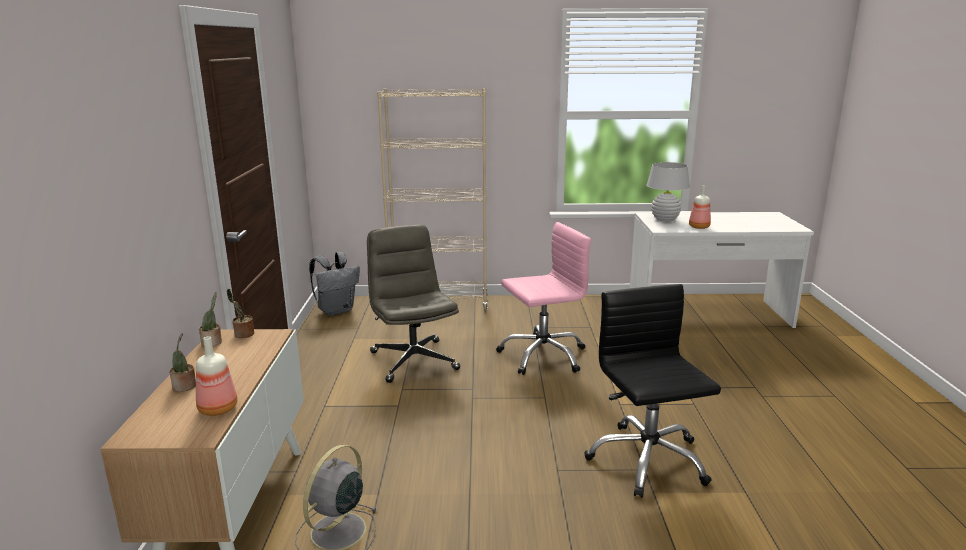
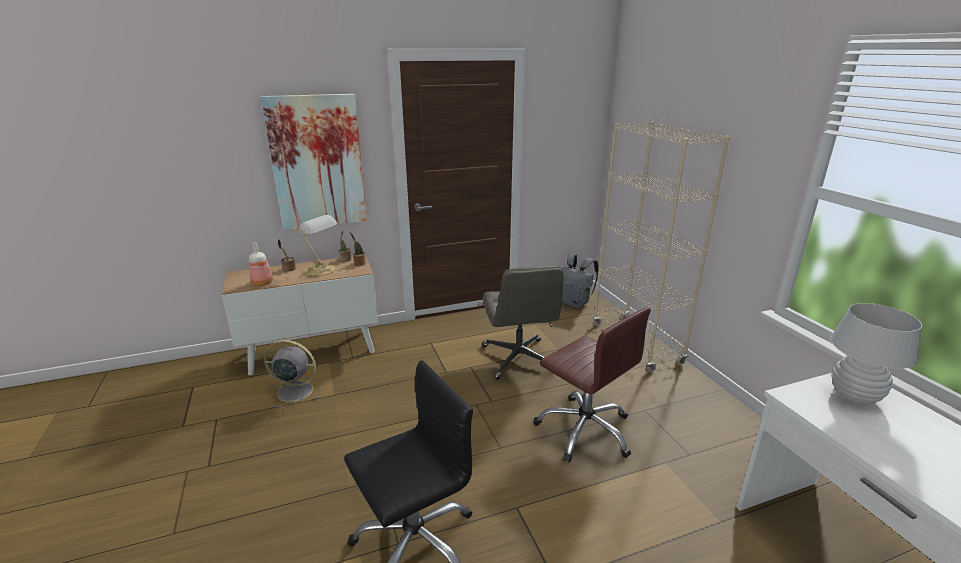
camera: 70 degrees right, 5 degrees up
(153, 193) = (317, 162): none -> picture
(229, 362) = (320, 270): none -> table lamp
(413, 360) = (519, 359): grey office chair -> grey office chair turned 120 degrees clockwise
(542, 355) = (585, 430): pink office chair -> brown office chair
(699, 227) = (860, 435): bottle -> none

